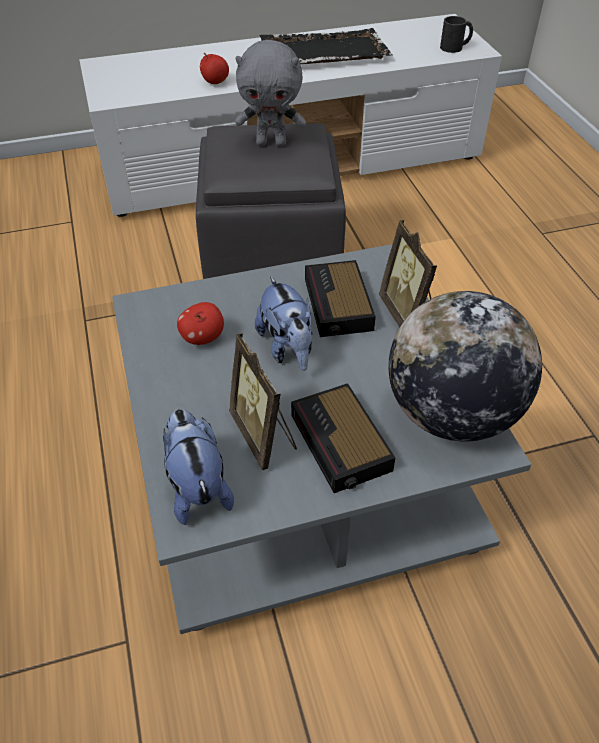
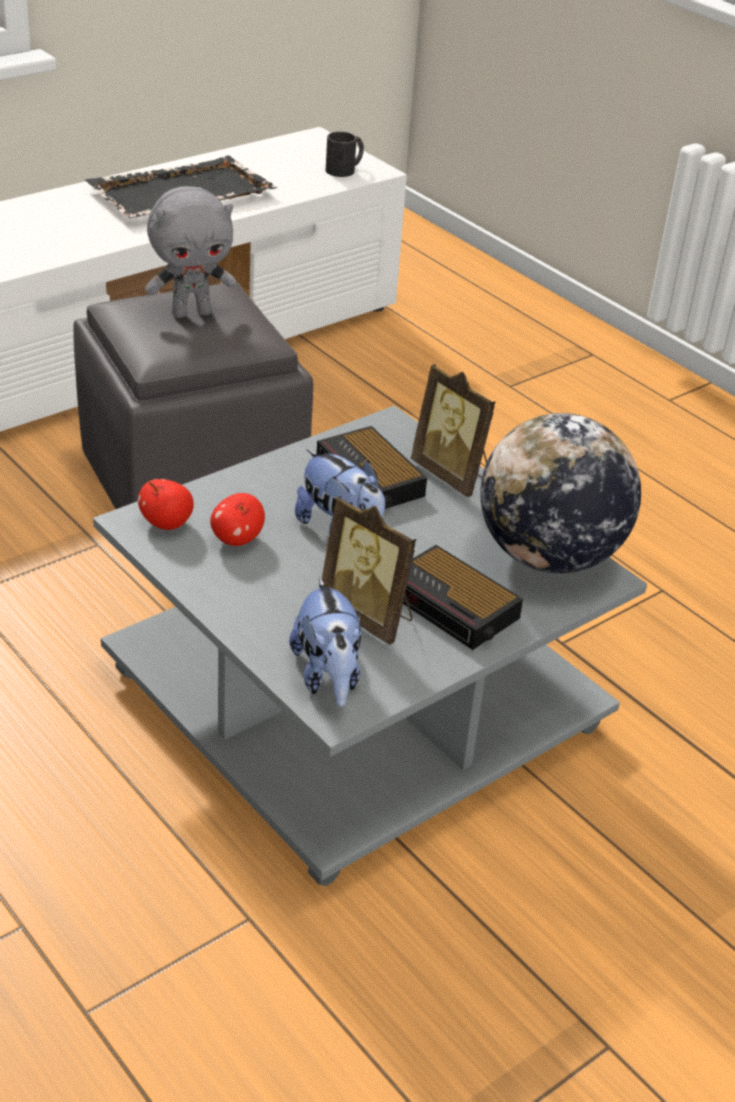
camera: 25 degrees left, 10 degrees down
(197, 487) = (328, 677): plush toy -> plush toy turned 150 degrees counterclockwise
(215, 82) = (59, 248): apple -> apple (166, 523)

